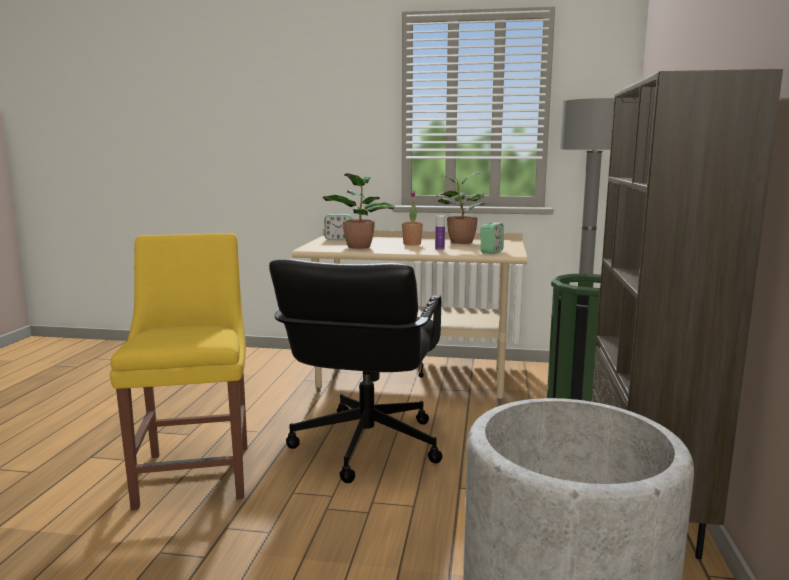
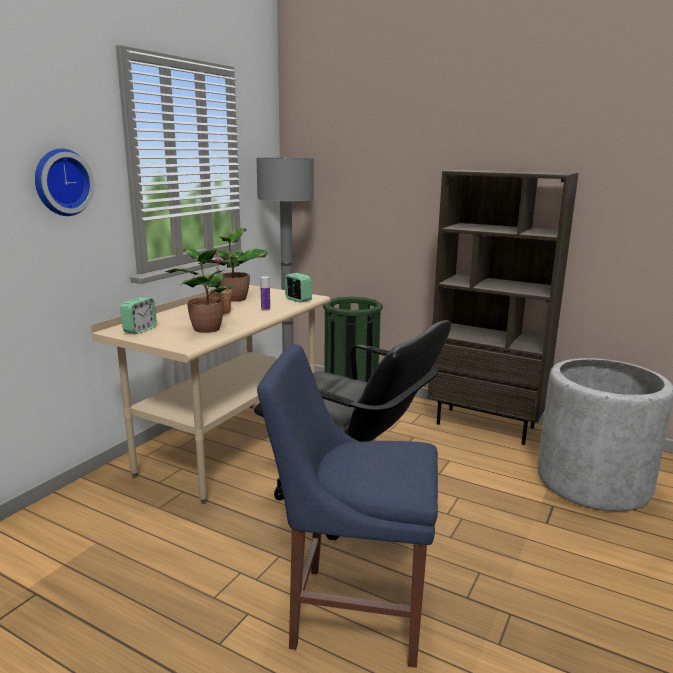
camera: 70 degrees left, 5 degrees up
(197, 472) = (350, 611): yellow chair -> blue chair
(337, 123) = (61, 182): none -> wall clock

